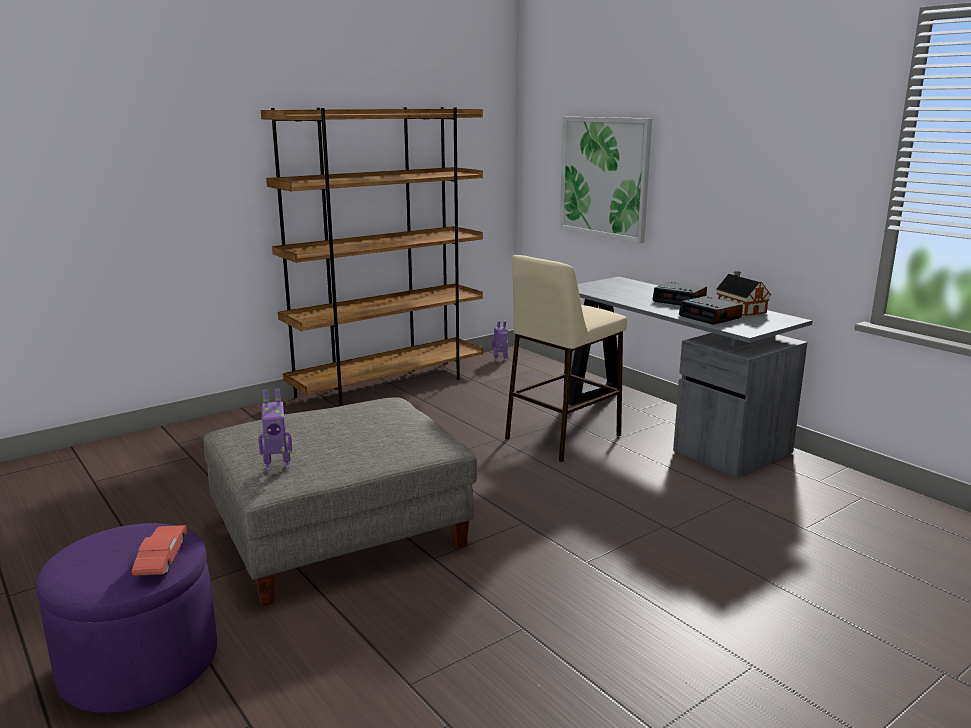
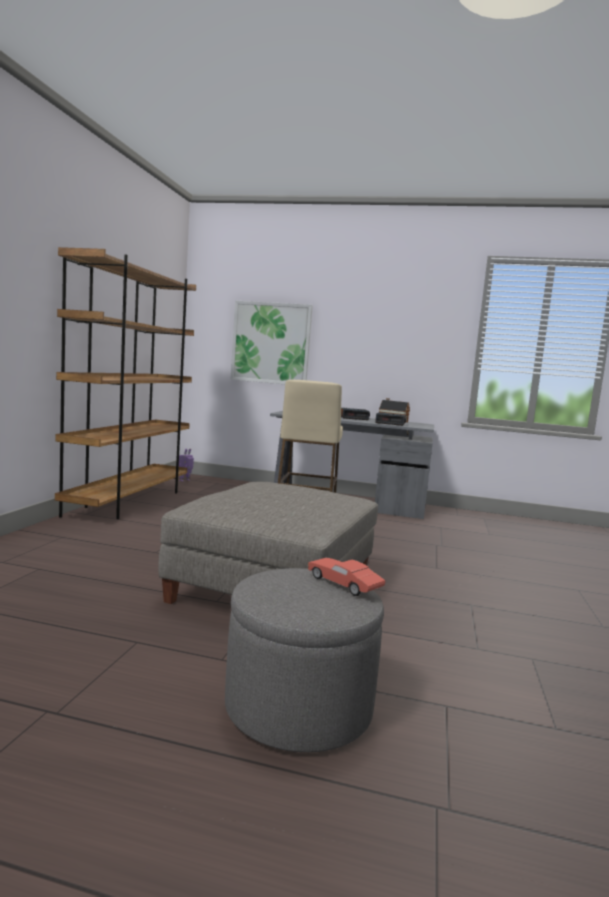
camera: 40 degrees left, 10 degrees down
(140, 664) = (298, 707): purple ottoman -> grey ottoman
(277, 466) = (291, 519): toy robot -> none

